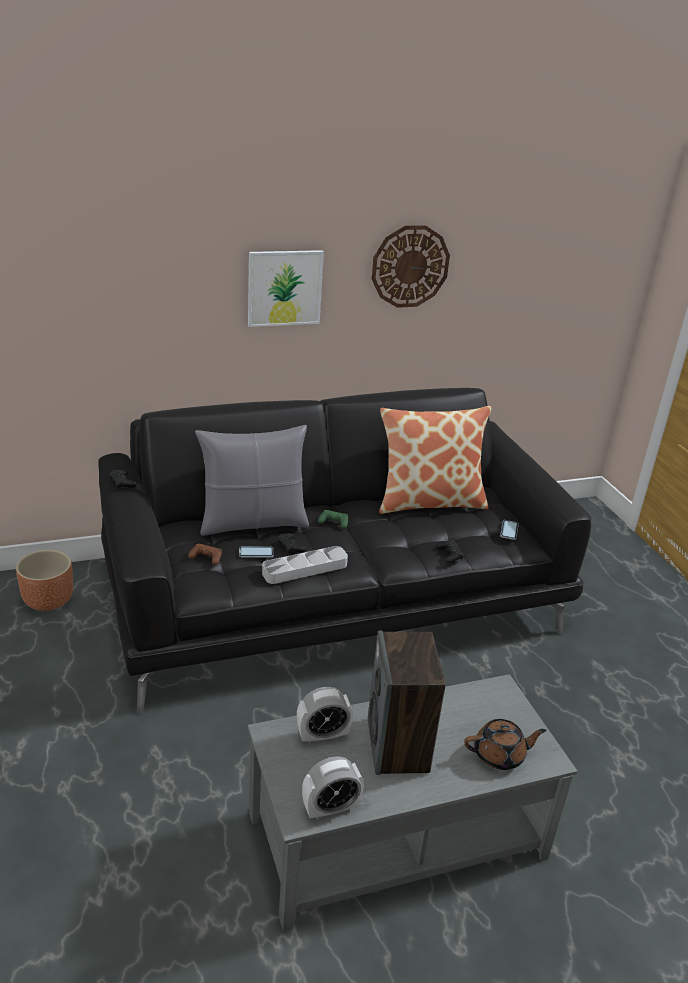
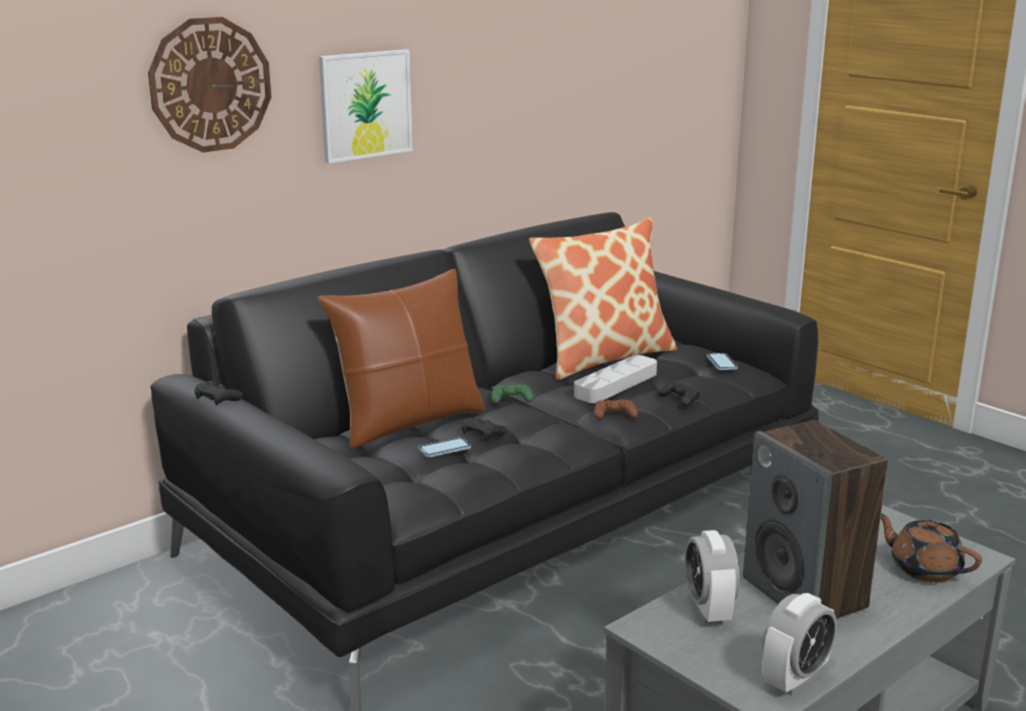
camera: 20 degrees left, 10 degrees down
(48, 601) = (109, 627): brown planter -> none
(206, 557) = (384, 467): brown game controller -> brown game controller (614, 415)
(253, 522) = (408, 422): grey pillow -> brown pillow
(305, 569) = (522, 450): grey tray -> grey tray (616, 384)
(323, 736) = (709, 610): alarm clock -> alarm clock turned 120 degrees clockwise
(410, 266) = (505, 65): wall clock -> wall clock (210, 85)
(500, 755) = (924, 569): brown teapot -> brown teapot turned 105 degrees counterclockwise

